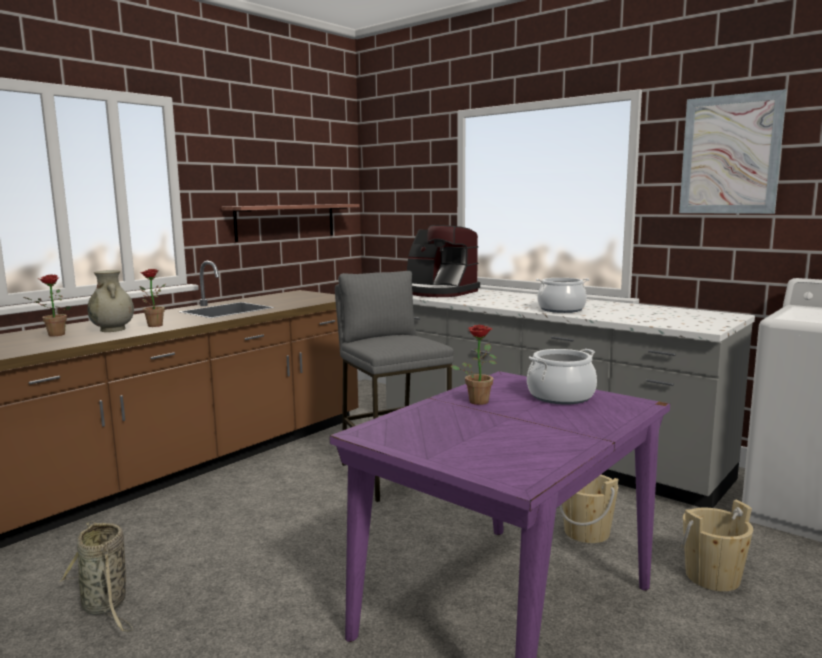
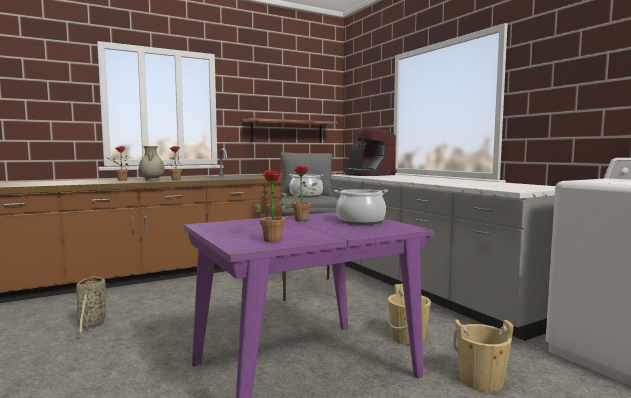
camera: 20 degrees right, 5 degrees down
(530, 455) = (276, 240): none -> potted plant
(561, 309) = (429, 181): cooking pot -> cooking pot (306, 196)
(730, 155) = (569, 63): picture -> none

